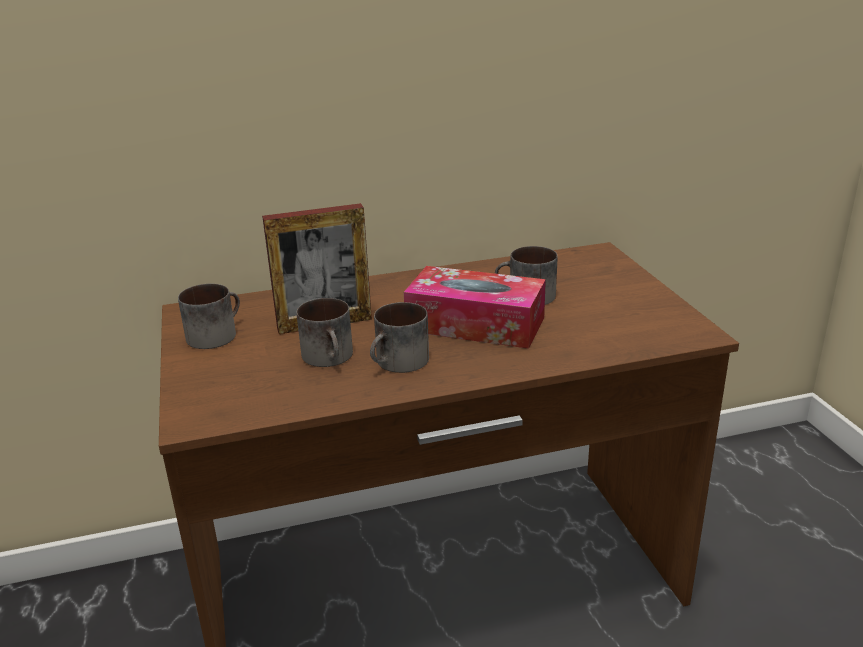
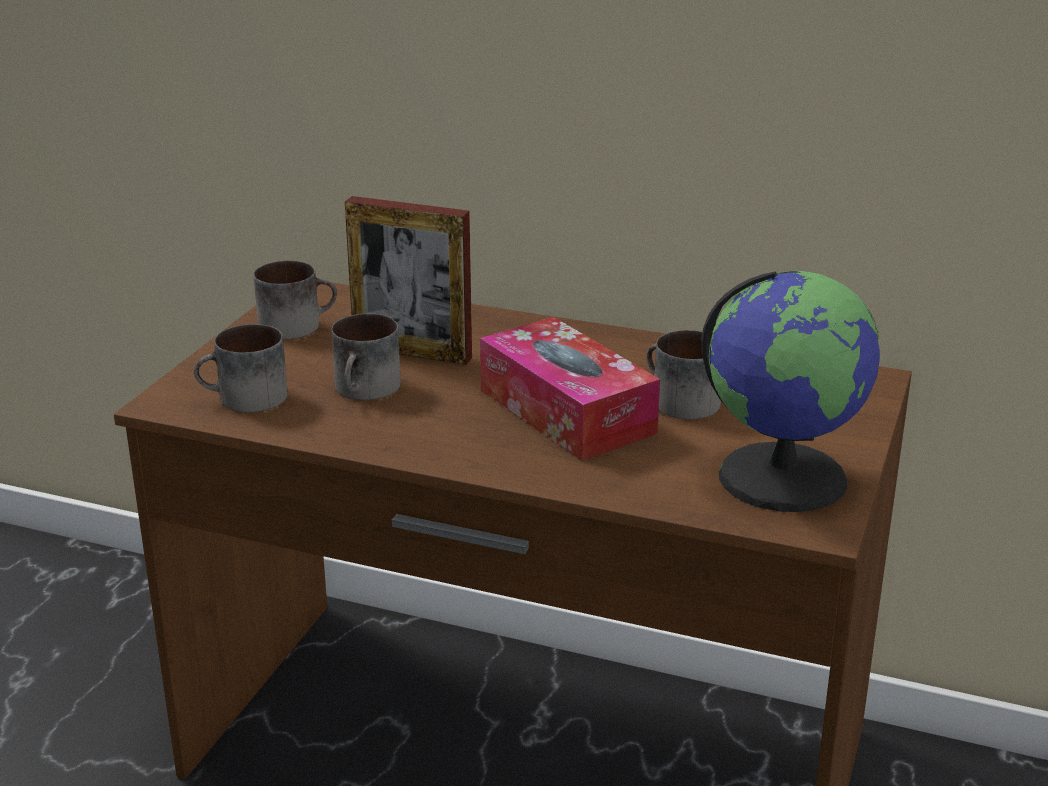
camera: 35 degrees right, 0 degrees up
(399, 363) = (422, 422): mug -> mug (244, 399)
(641, 315) = (782, 476): none -> globe

